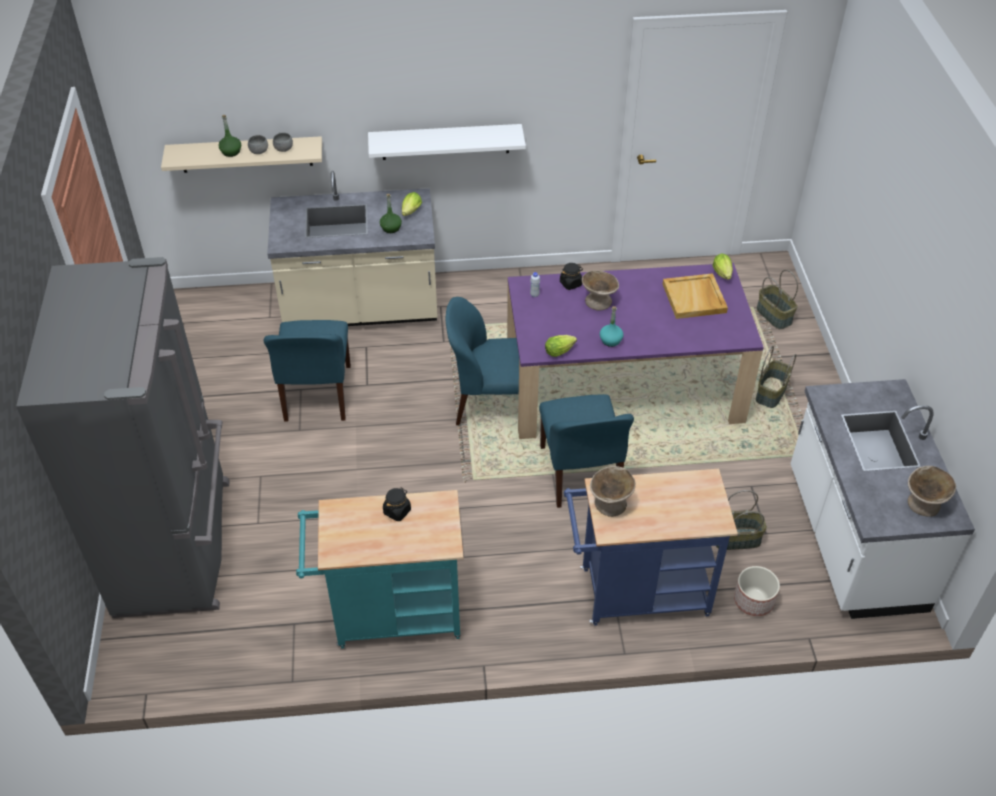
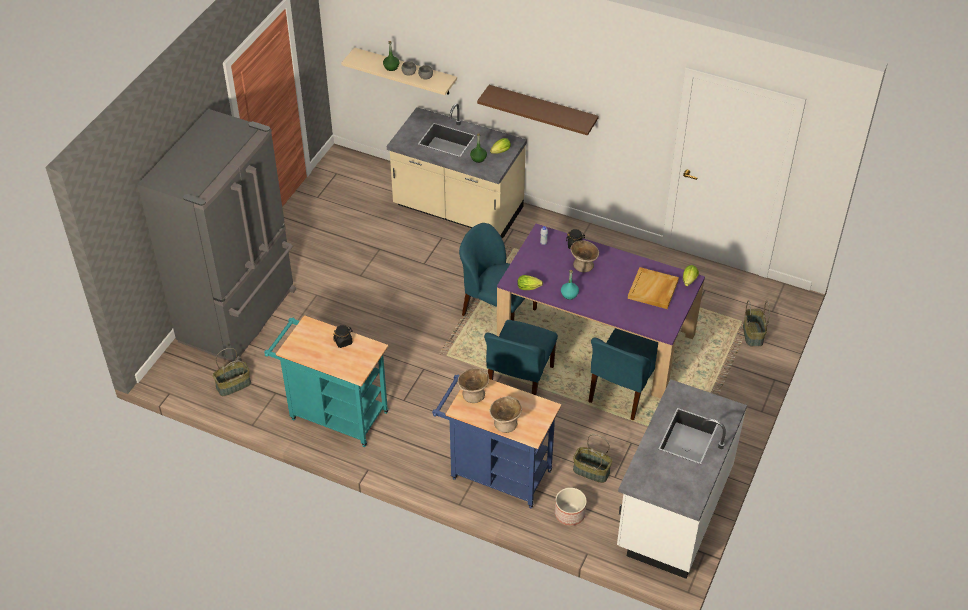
camera: 30 degrees right, 0 degrees up
(317, 395) = (387, 257): blue chair -> blue chair (622, 391)
(445, 142) = (542, 110): white shelf -> brown shelf
(771, 393) = (701, 388): basket -> basket (233, 385)
(923, 504) = (679, 487): beige bowl -> beige bowl (505, 423)

